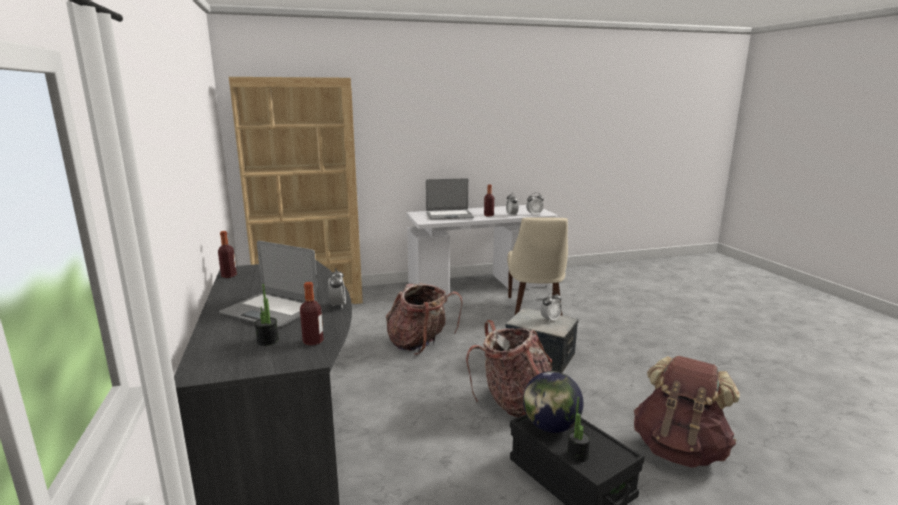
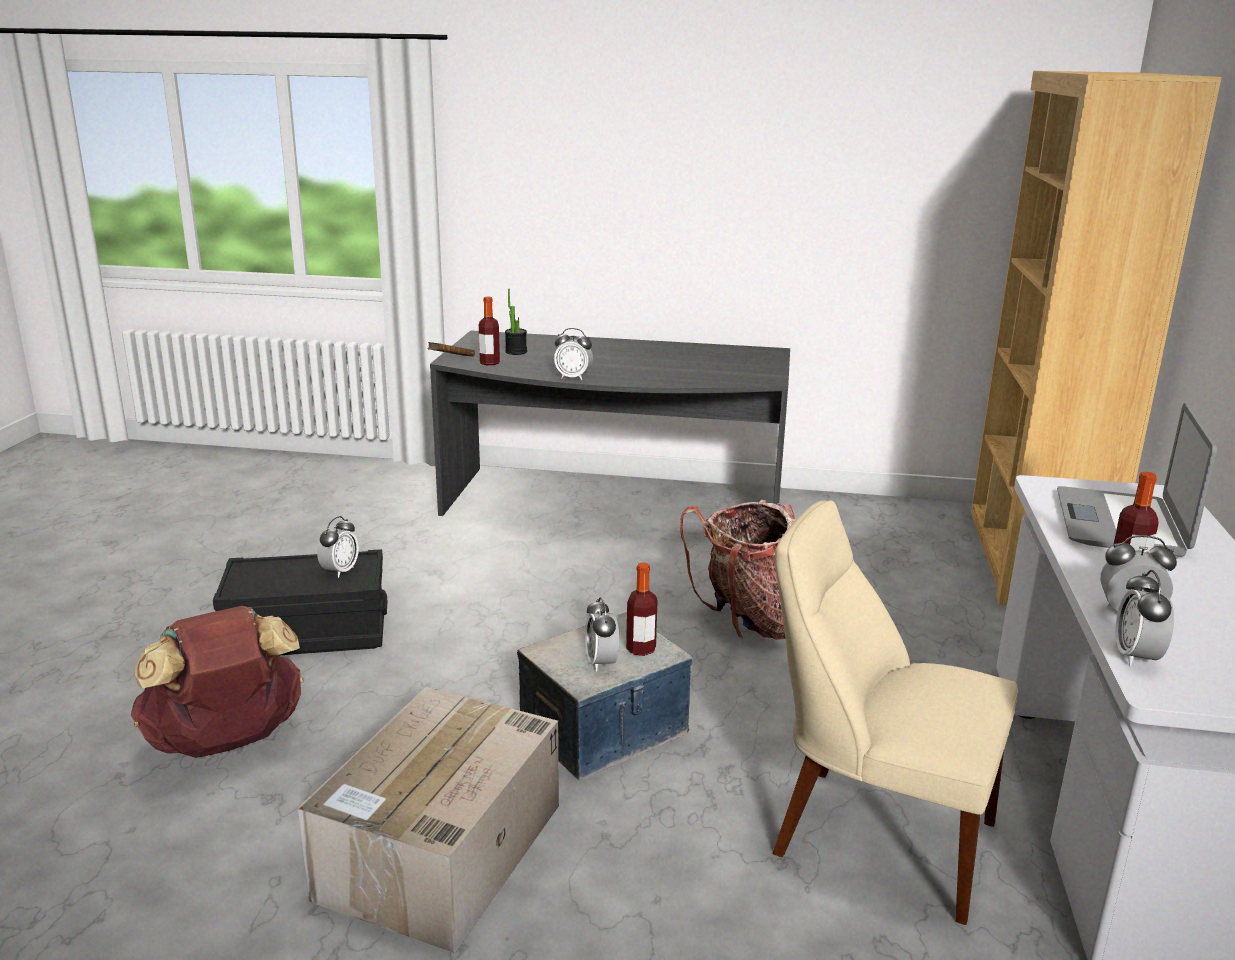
camera: 115 degrees right, 5 degrees up
(229, 276) = (744, 349): bottle -> bottle (641, 649)
(270, 310) = (595, 356): laptop -> none
(312, 360) = (451, 360): none -> brown book
(513, 401) = (494, 651): backpack -> none
(550, 426) = (340, 571): globe -> alarm clock
(577, 455) = (278, 568): potted plant -> none
(643, 368) = (440, 853): none -> cardboard box

